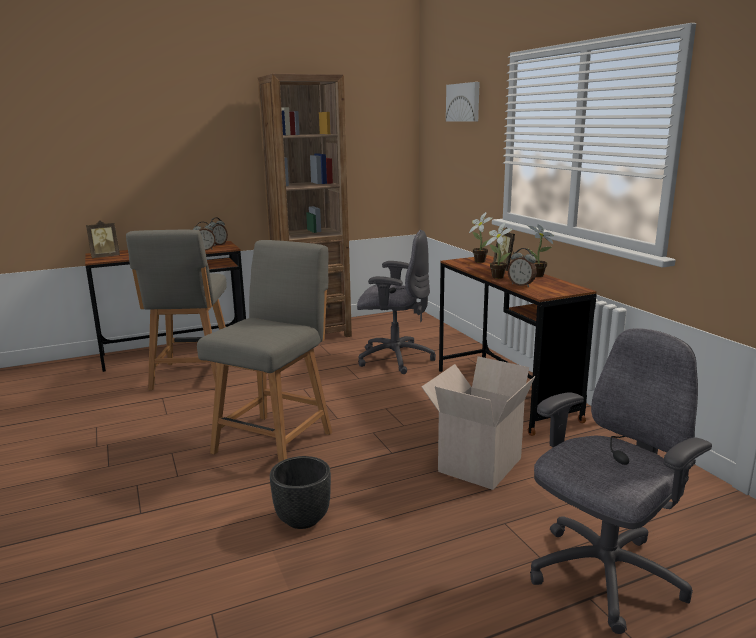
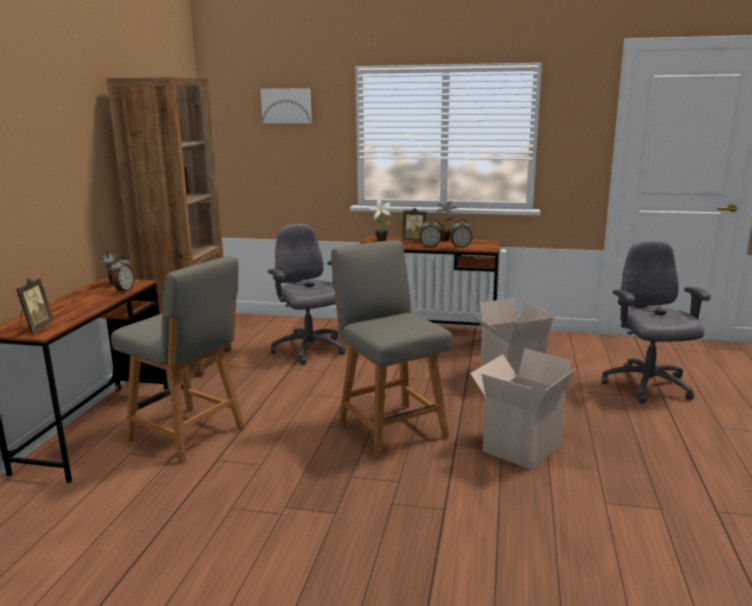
camera: 55 degrees left, 0 degrees up
(303, 519) = (520, 446): black planter -> cardboard box
(394, 358) = (309, 350): grey office chair -> grey office chair turned 75 degrees counterclockwise
(496, 276) = (430, 246): potted plant -> alarm clock

